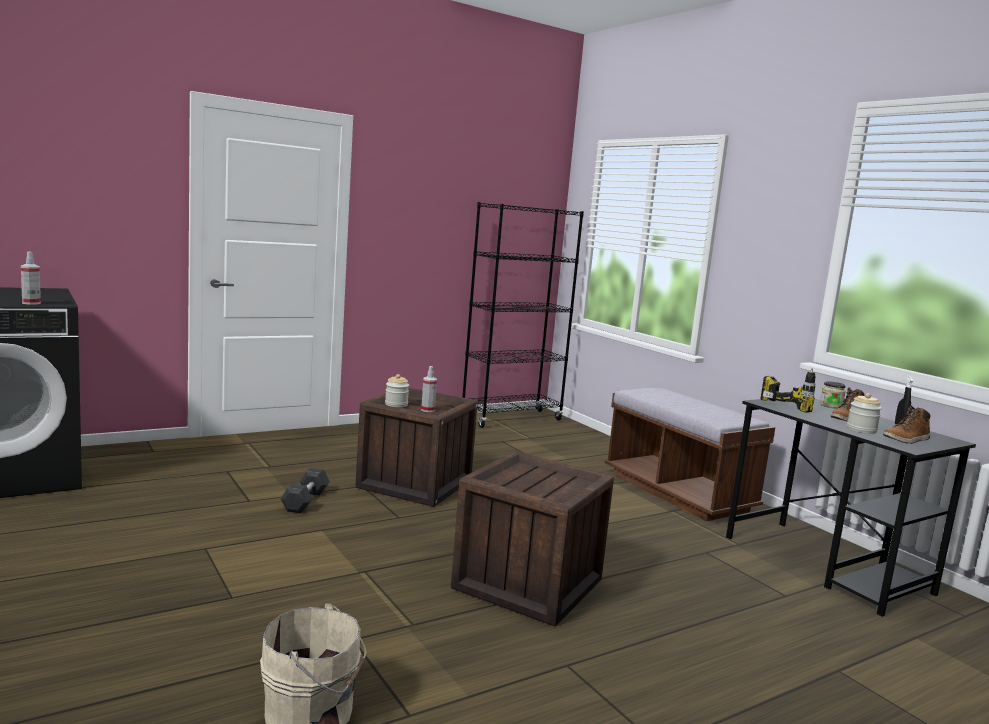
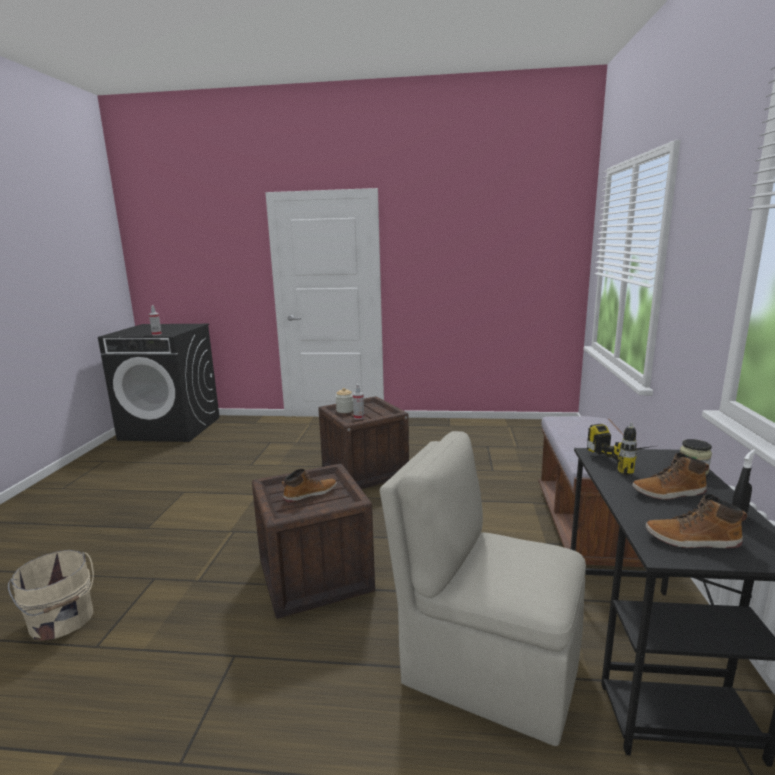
camera: 40 degrees right, 5 degrees up
(305, 501) = (279, 471): grey dumbbell -> none
(511, 419) = (526, 427): black bookcase -> none
(538, 481) = (310, 494): none -> boot
(753, 601) = (486, 666): none -> beige chair
(861, 430) = (649, 512): jar -> none

